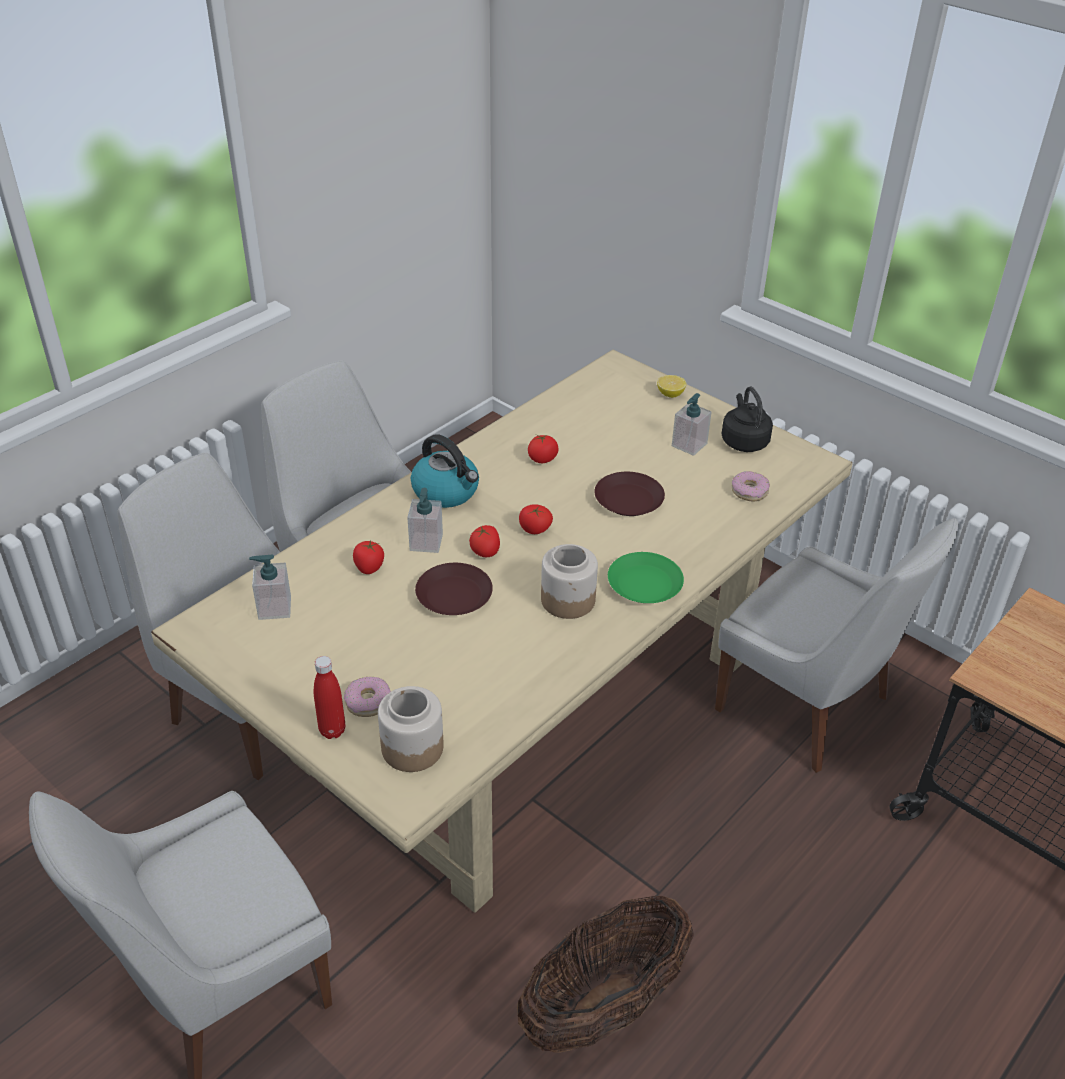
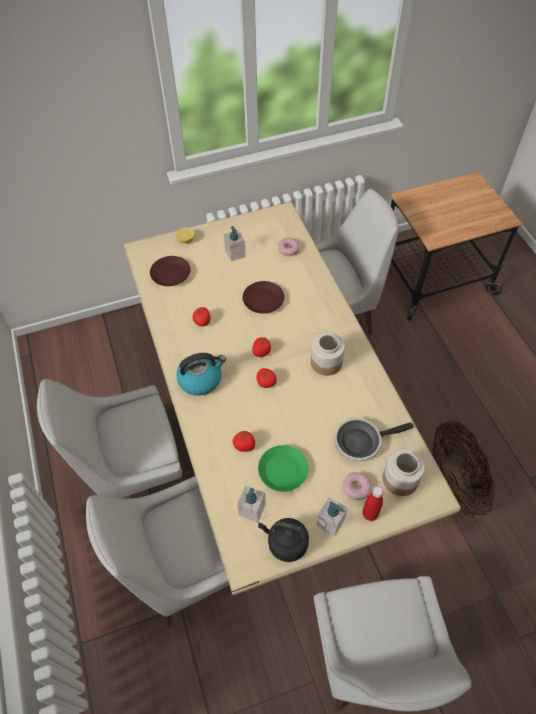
camera: 60 degrees left, 15 degrees up
(426, 542) = (240, 408): soap dispenser -> soap dispenser (330, 522)
(451, 682) = (361, 441): none -> frying pan
(453, 595) = (293, 413): brown plate -> brown plate (170, 274)
(644, 585) = (333, 325): green plate -> green plate (283, 471)
(743, 441) = (247, 231): black kettle -> black kettle (285, 543)

